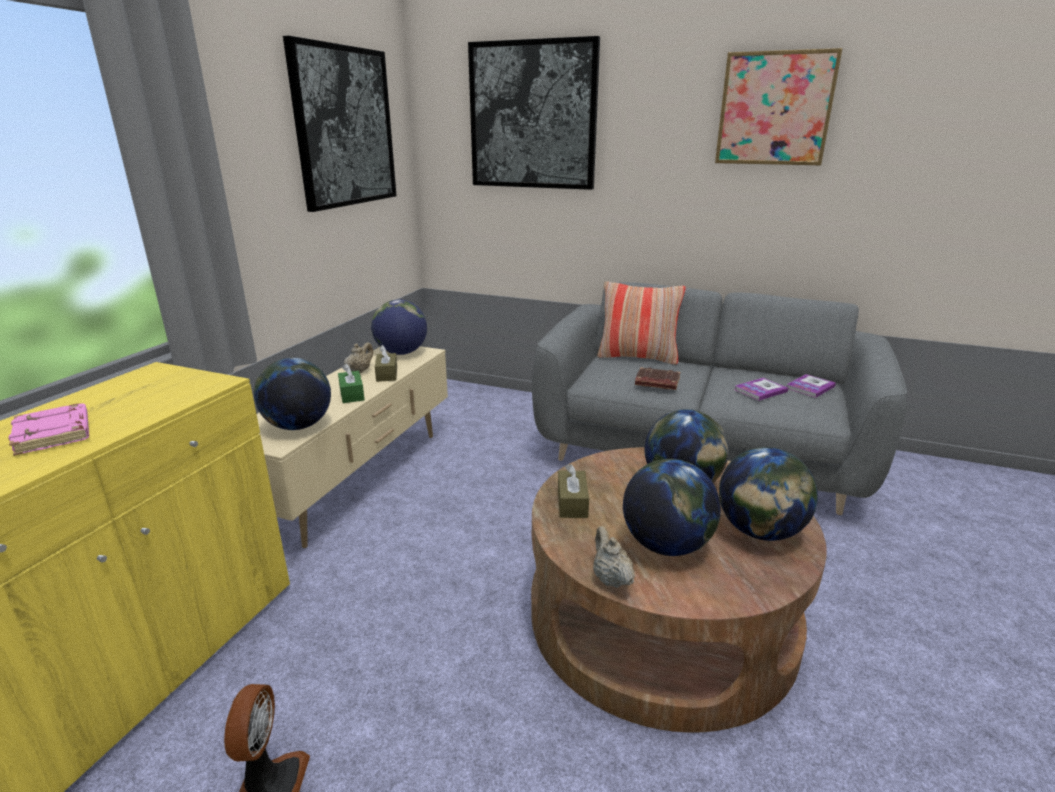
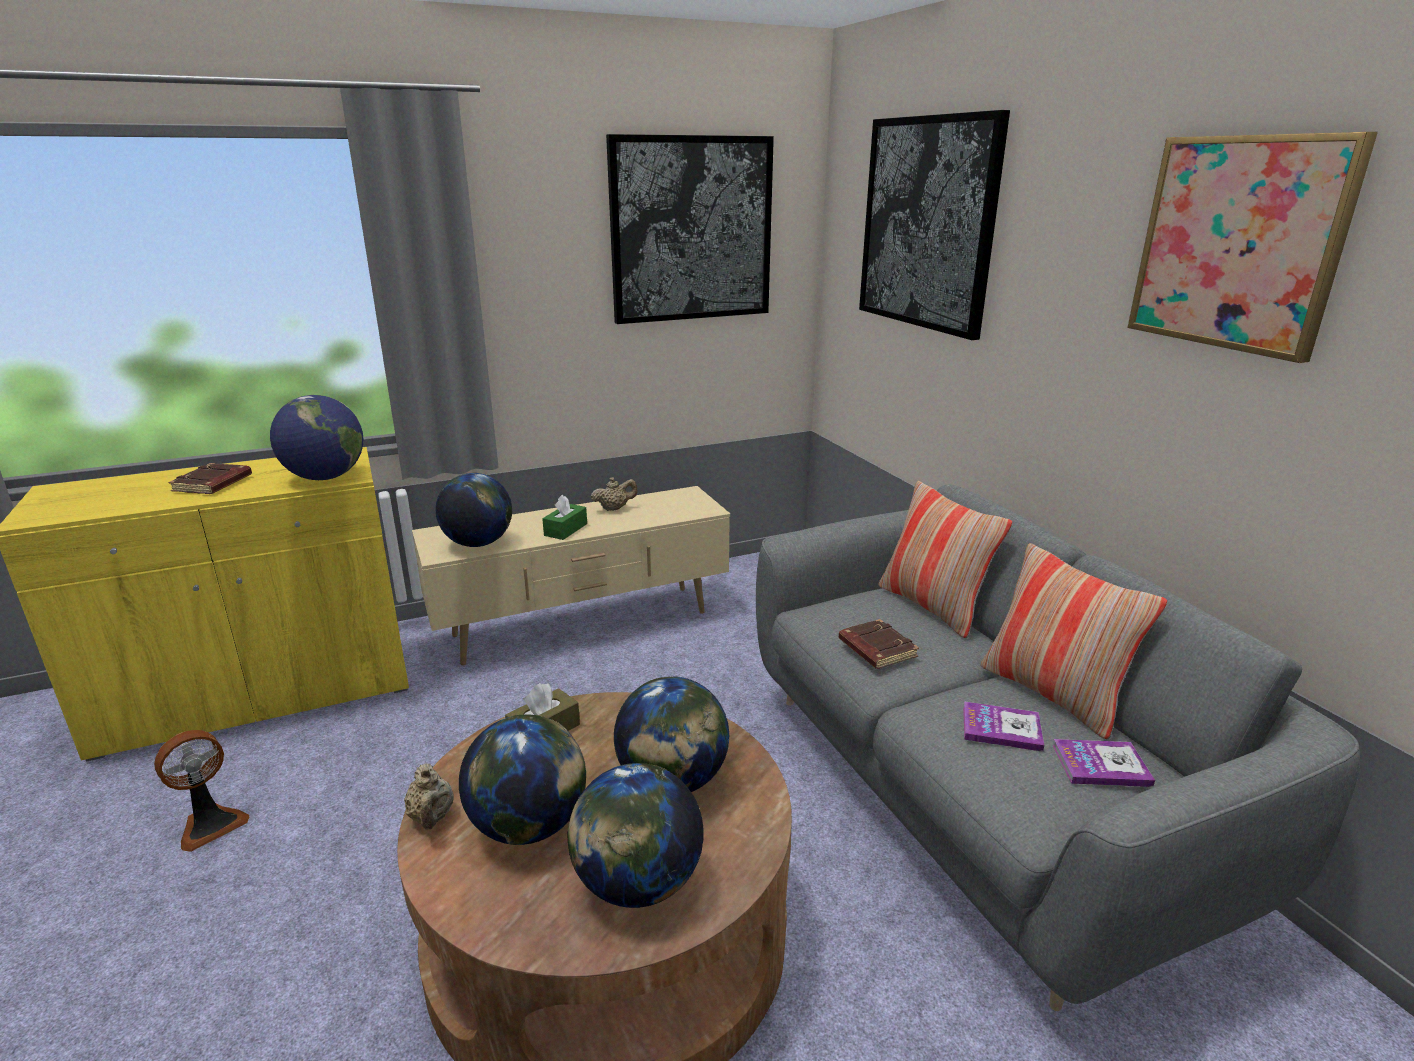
camera: 45 degrees right, 0 degrees up
(55, 434) = (213, 484): pink book -> brown book
(387, 374) = (628, 520): brown tissue box -> none
(401, 353) = (683, 502): globe -> globe (325, 477)
(610, 578) = (432, 817): beige teapot -> beige teapot turned 135 degrees clockwise
(746, 371) = (1053, 694): none -> pillow

